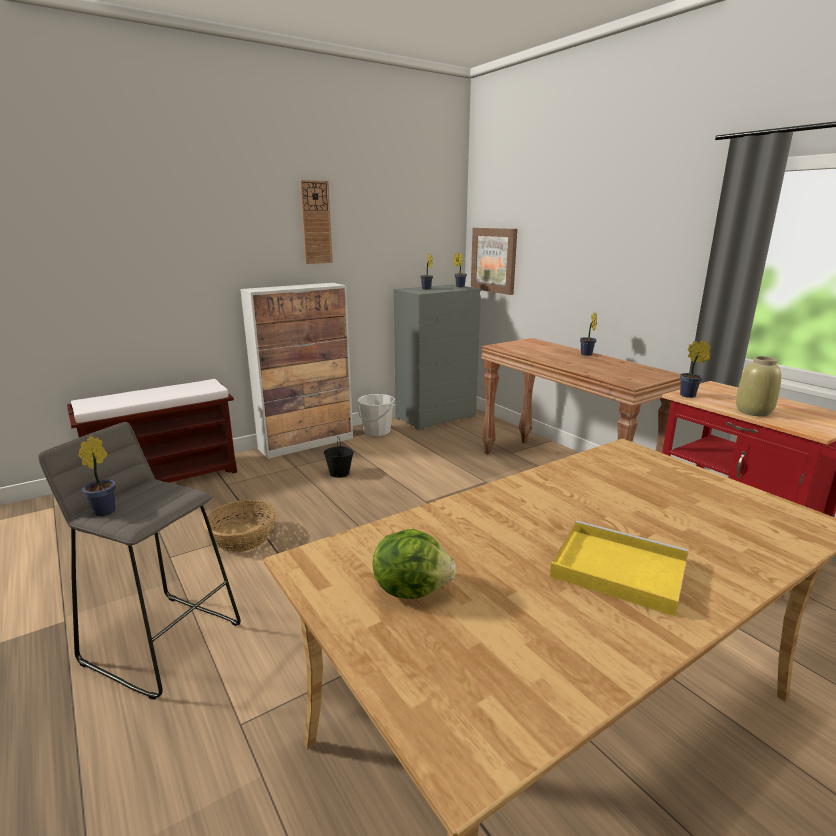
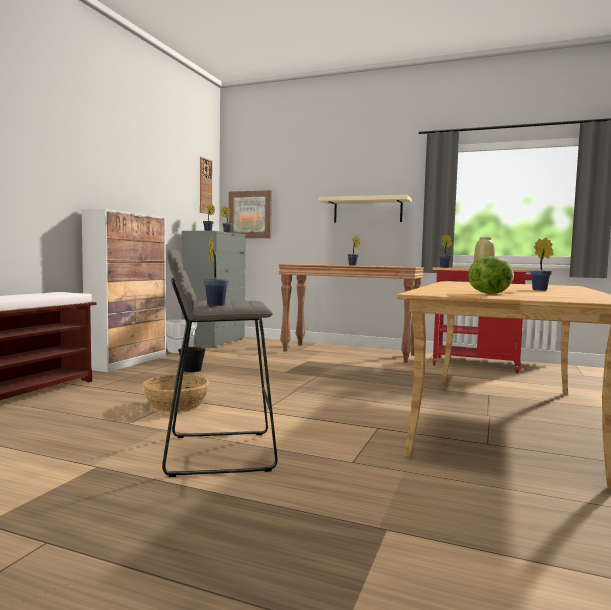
camera: 35 degrees left, 15 degrees down
(316, 222) = (134, 165): wall clock -> wall clock (205, 186)
(616, 569) = (541, 290): yellow tray -> potted plant
(630, 268) = (367, 210): none -> beige shelf

